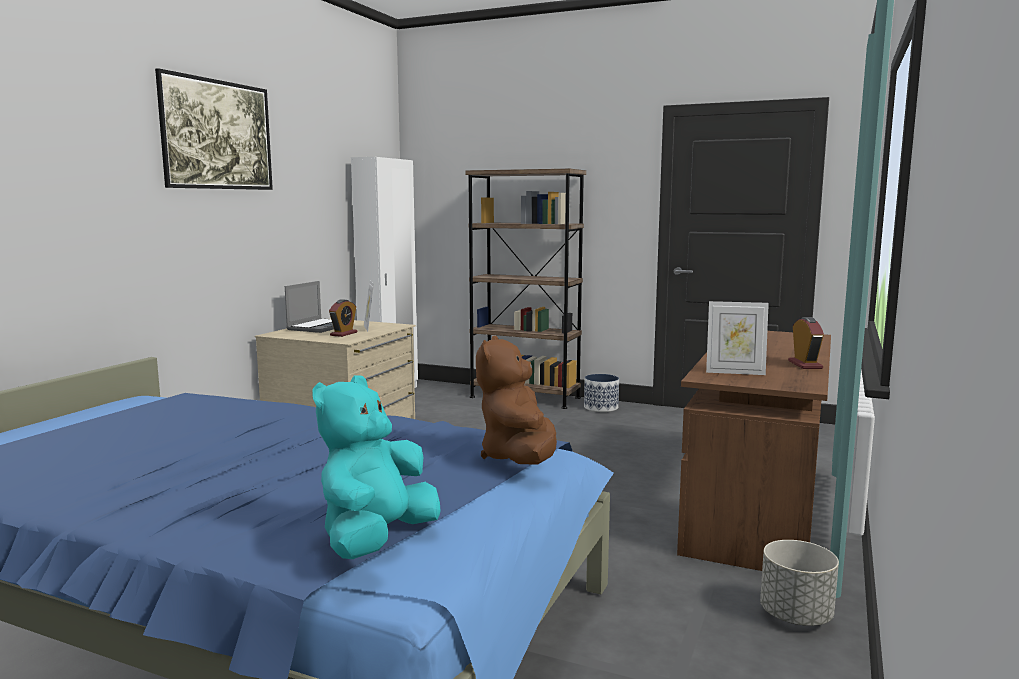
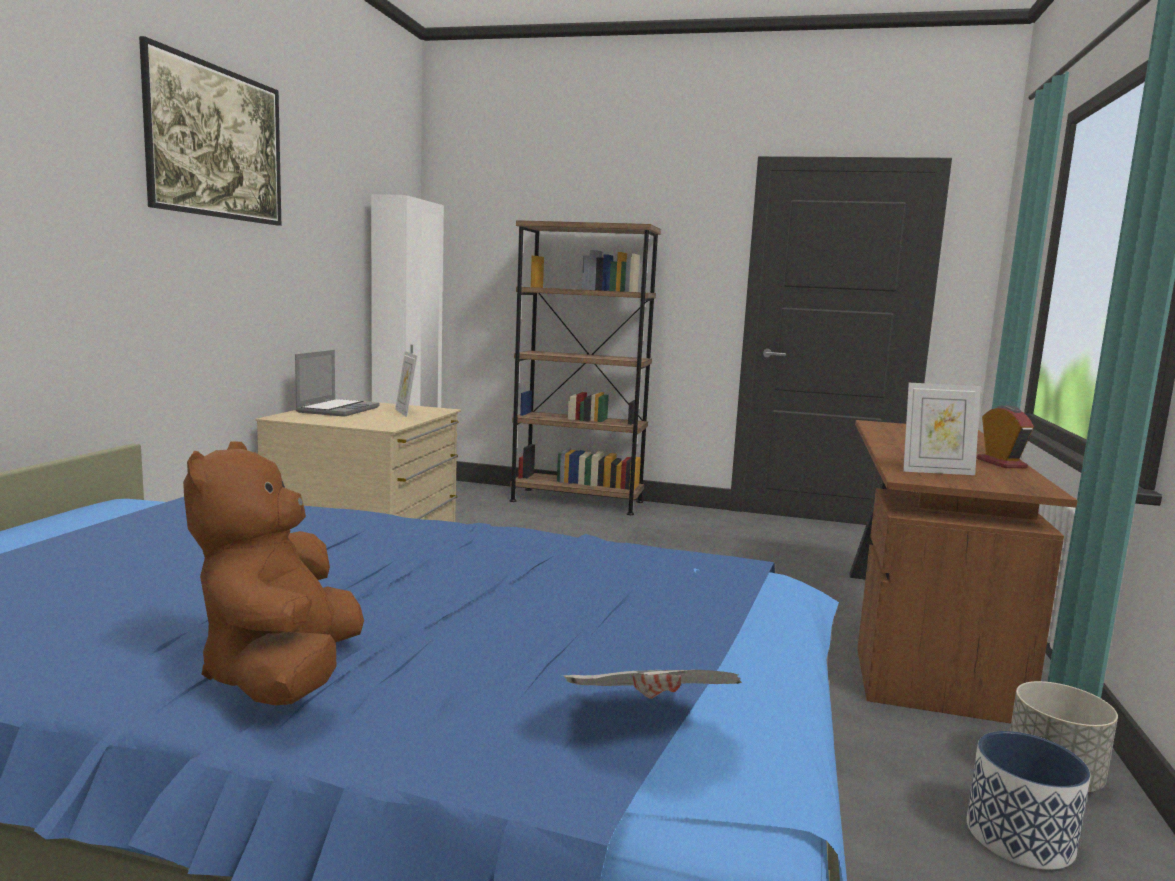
camera: 10 degrees left, 0 degrees up
(343, 334) = (377, 418): alarm clock -> none
(376, 540) = (647, 726): turquoise plush toy -> newspaper
(519, 459) = (736, 587): brown plush toy -> brown plush toy (282, 676)
(601, 408) = (673, 514): planter -> planter (1020, 838)

